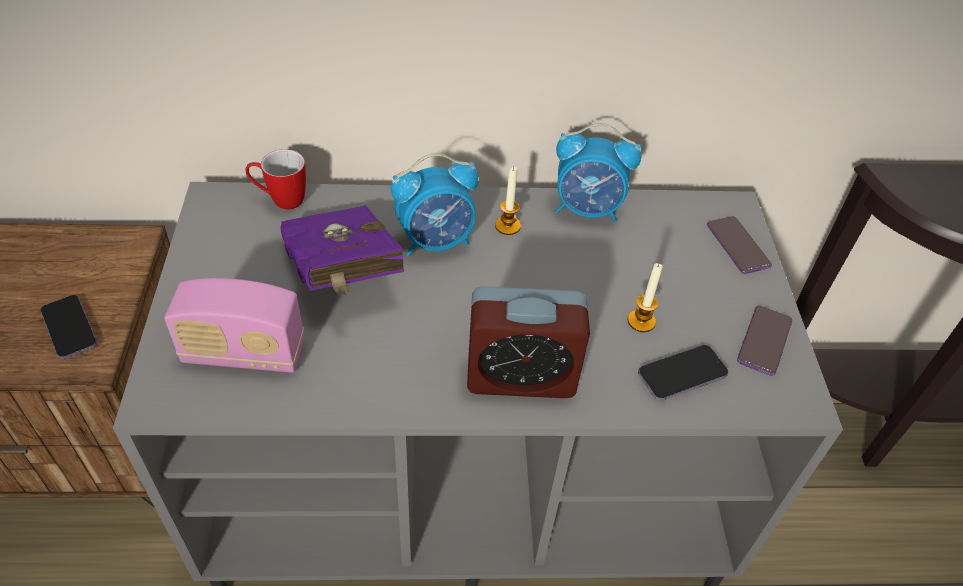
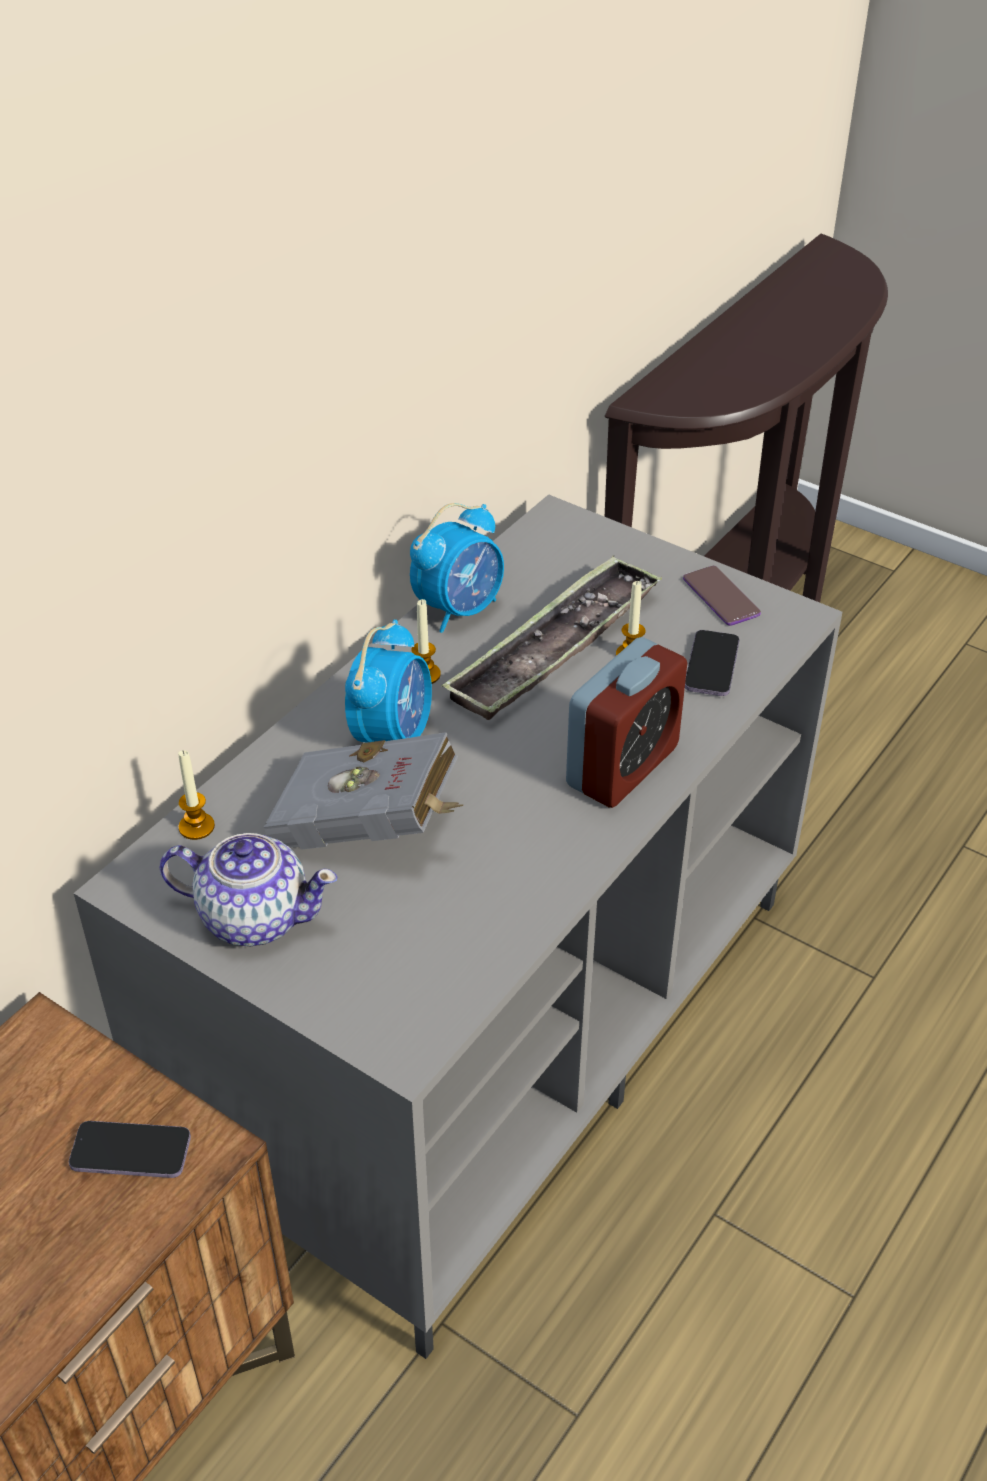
camera: 50 degrees left, 5 degrees down
(224, 264) = (253, 916): none -> teapot
(244, 353) = (406, 953): radio -> none
(280, 200) = (196, 827): mug -> candle
(342, 277) = (371, 829): purple book -> grey book
(602, 276) = (554, 648): none -> tray
(738, 245) = (603, 545): phone -> none

